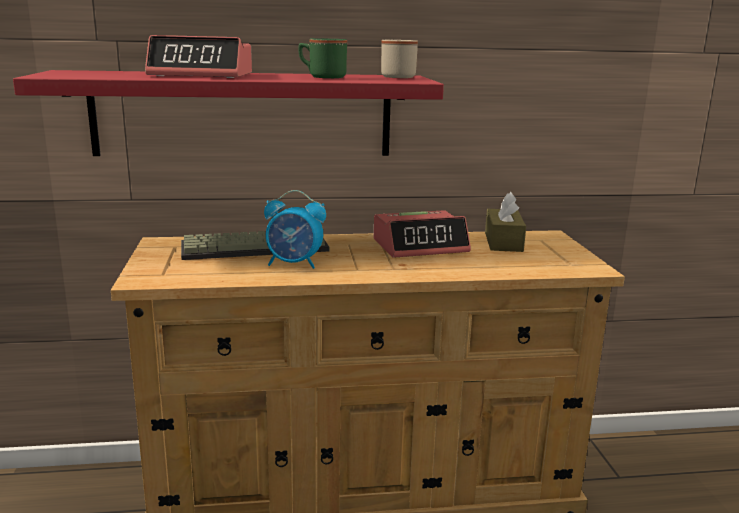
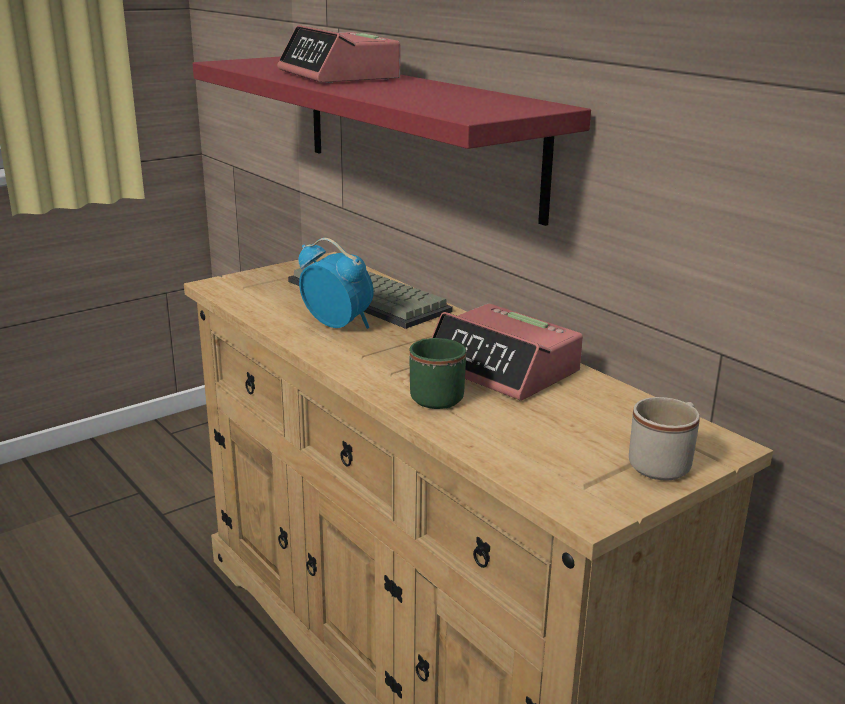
camera: 60 degrees right, 5 degrees up
(294, 264) = (338, 325): alarm clock -> alarm clock turned 150 degrees clockwise
(322, 77) = (423, 93): green mug -> green mug (434, 395)
(396, 76) = (516, 105): beige mug -> beige mug (664, 463)
(503, 242) = (615, 415): brown tissue box -> none

